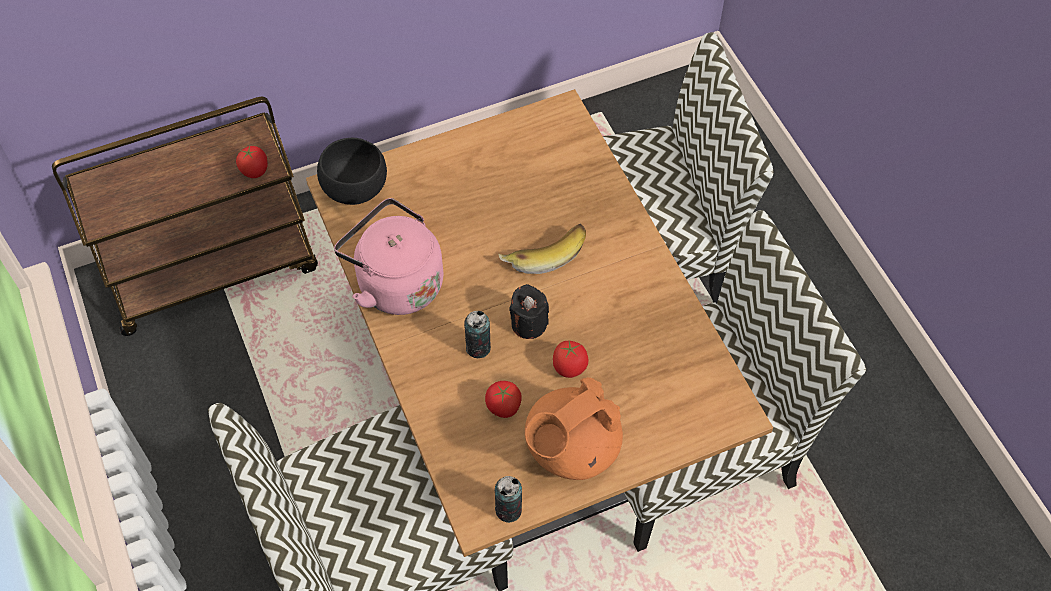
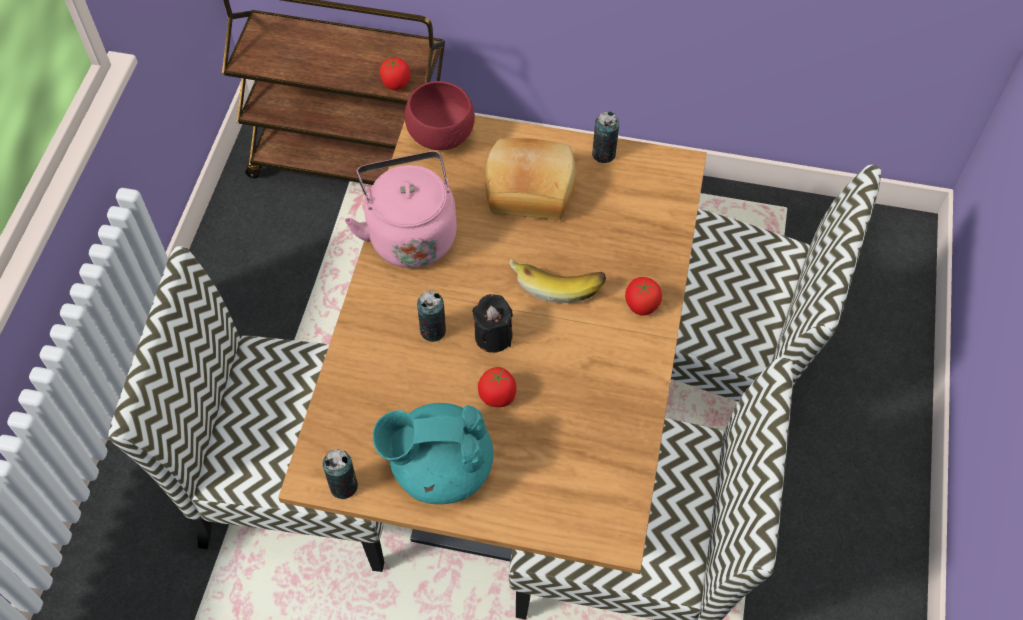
camera: 35 degrees right, 0 degrees up
(356, 188) = (442, 136): black bowl -> red bowl
(462, 191) = (530, 188): none -> bread
(498, 133) = (603, 154): none -> can
(503, 407) = (412, 395): tomato -> tomato (641, 305)
(570, 448) = (440, 467): orange teapot -> turquoise teapot

